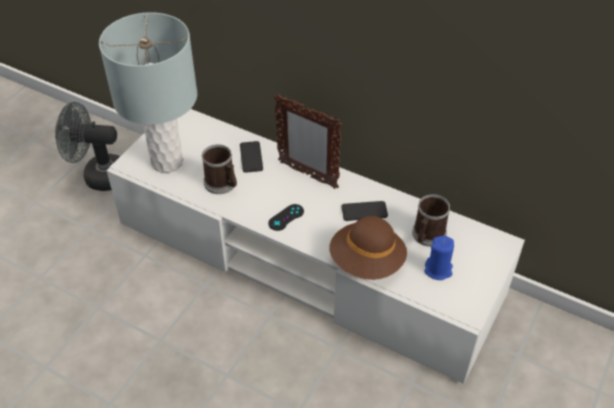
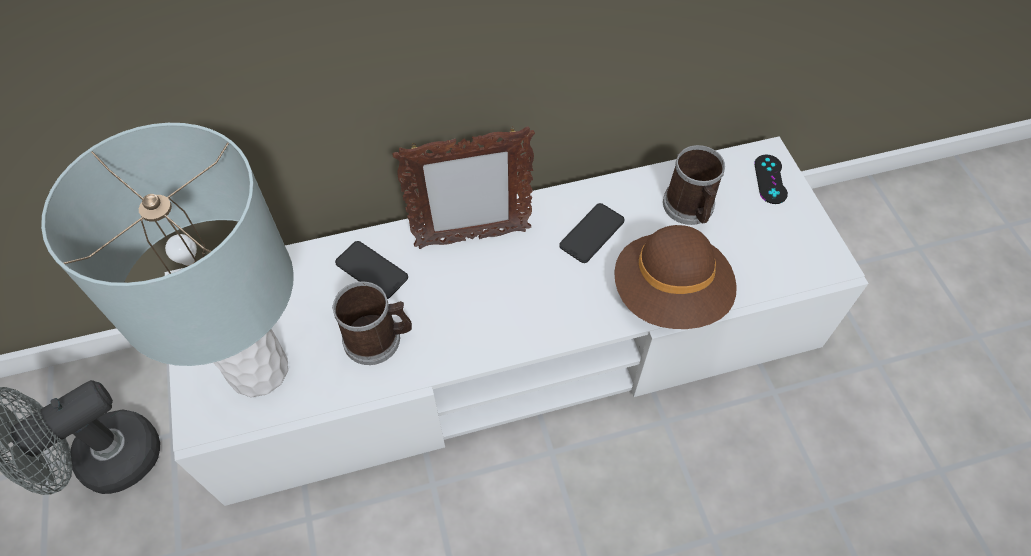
camera: 45 degrees left, 10 degrees up
(286, 217) = (514, 317): black game controller -> black game controller (770, 179)
(438, 270) = (748, 240): blue candle -> none

